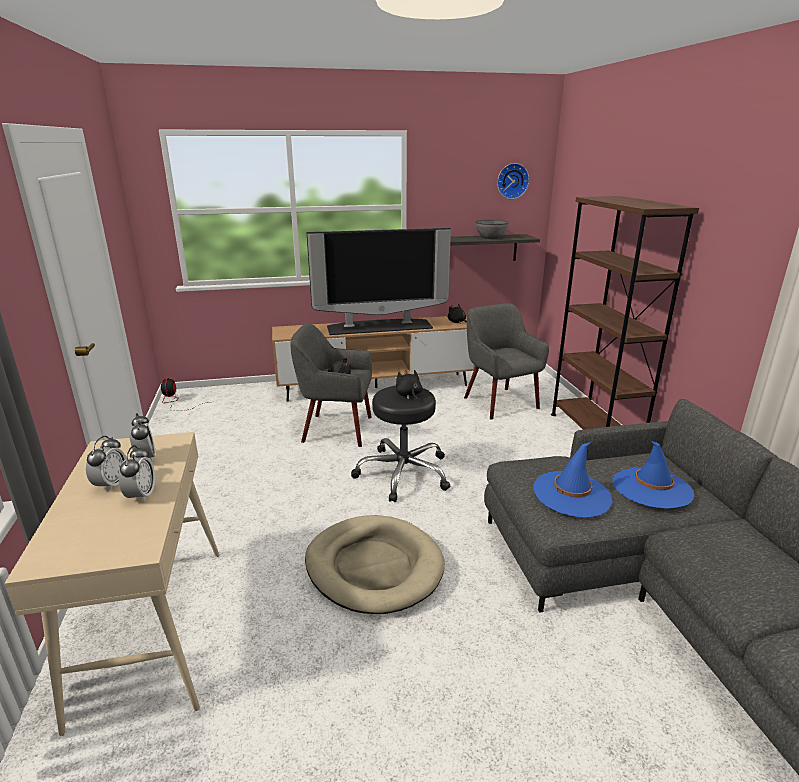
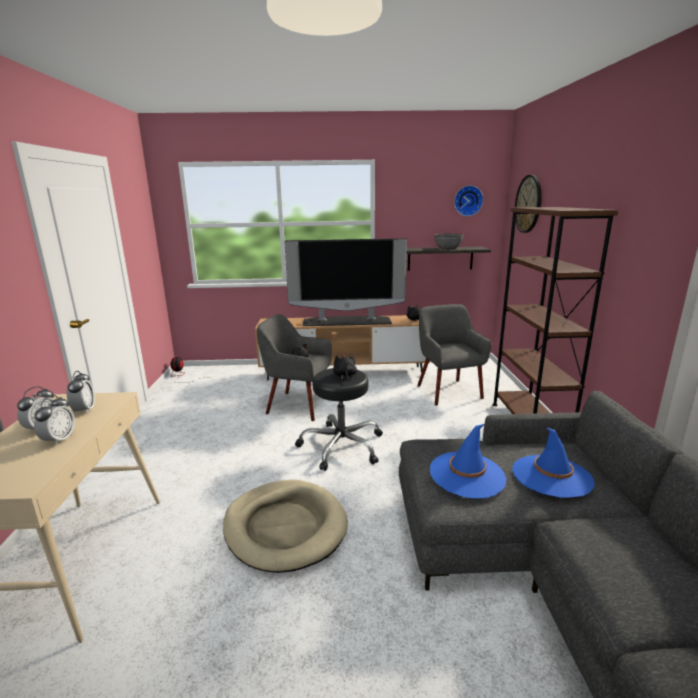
camera: 10 degrees right, 5 degrees down
(585, 188) = (528, 204): none -> wall clock

